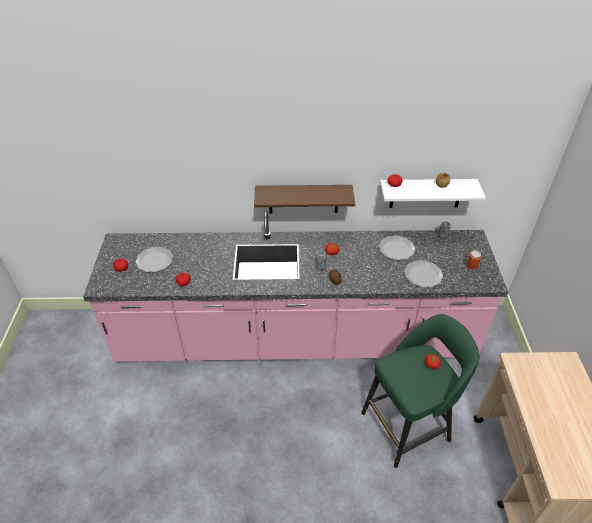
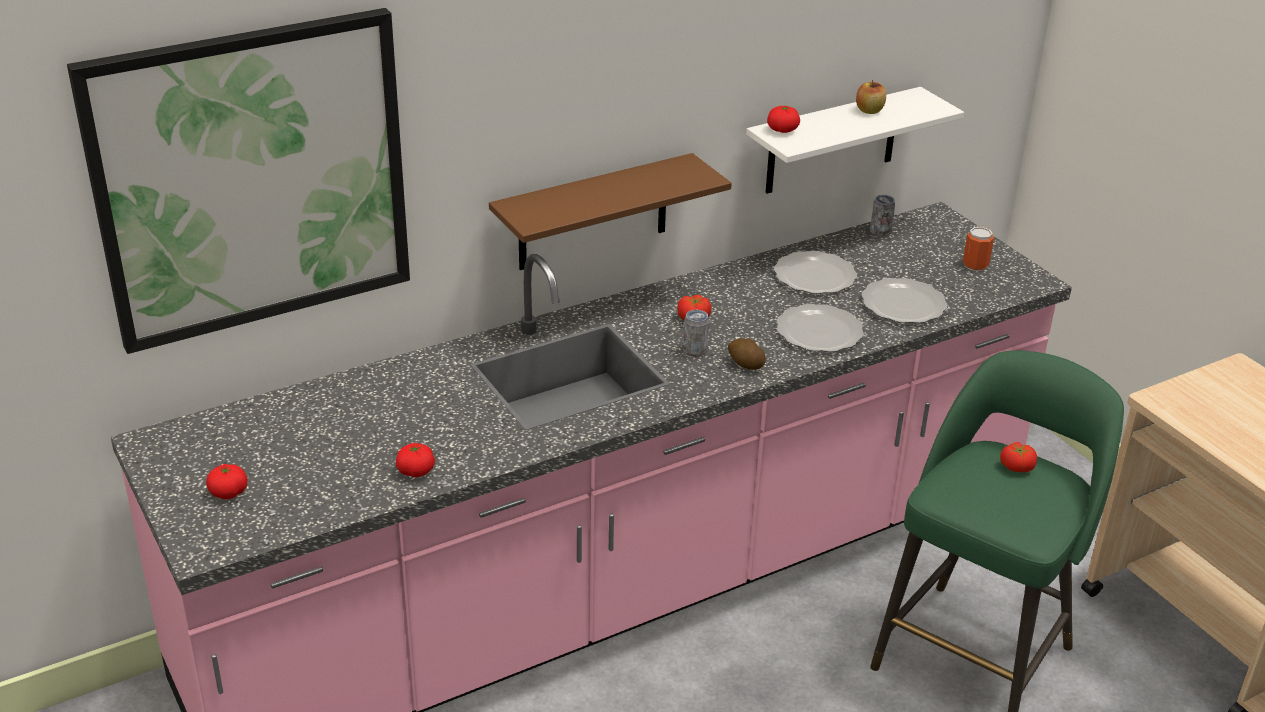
camera: 30 degrees left, 10 degrees down
(154, 260) = (299, 451): plate -> plate (817, 331)
(155, 158) = (252, 179): none -> picture

